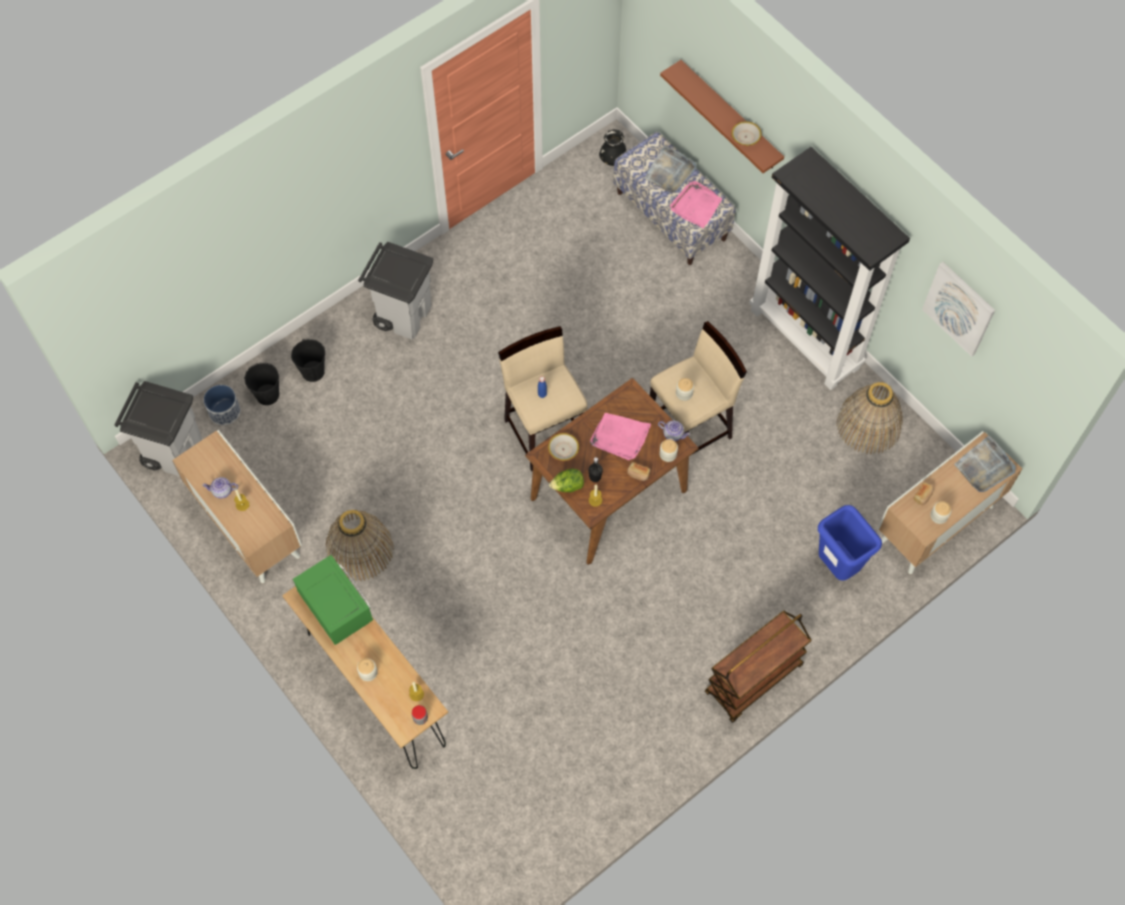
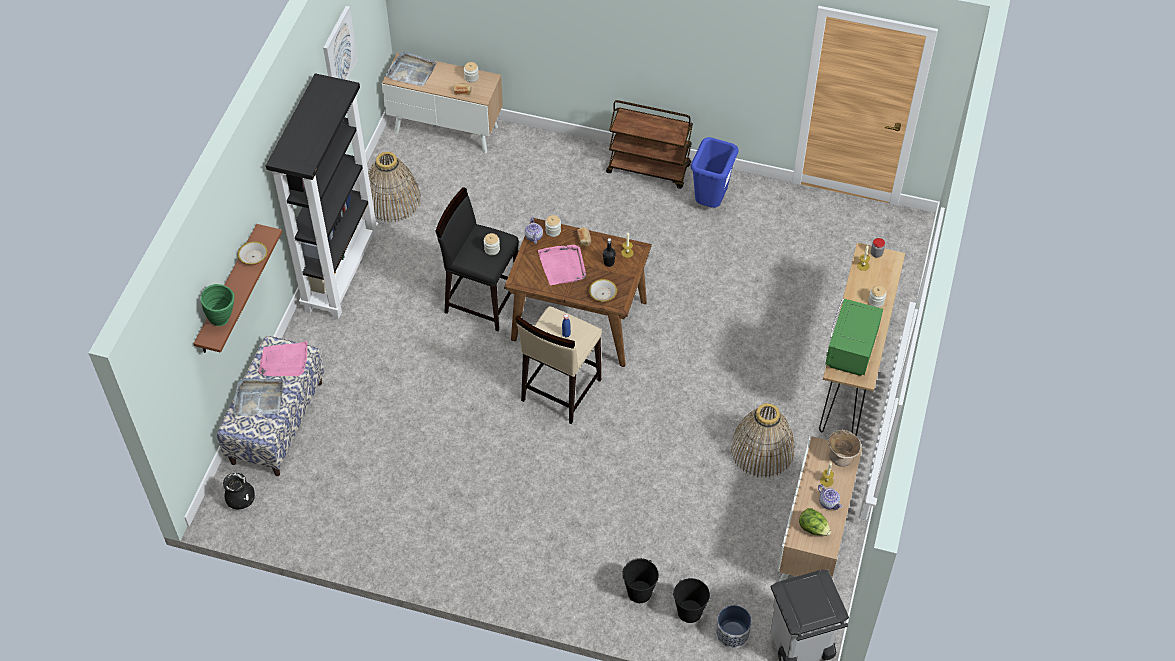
camera: 125 degrees left, 10 degrees down
(253, 533) = (841, 456): none -> beige bowl
(403, 315) = (529, 560): grey trash can -> none
(567, 486) = (630, 274): lettuce -> lettuce (813, 528)
(690, 88) = (224, 320): none -> green vase
(690, 430) = (482, 301): beige stool -> black stool
(837, 566) = (525, 165): blue trash can -> blue trash can (710, 202)

